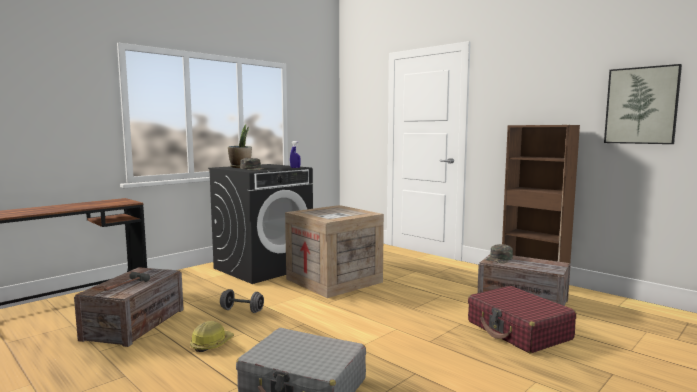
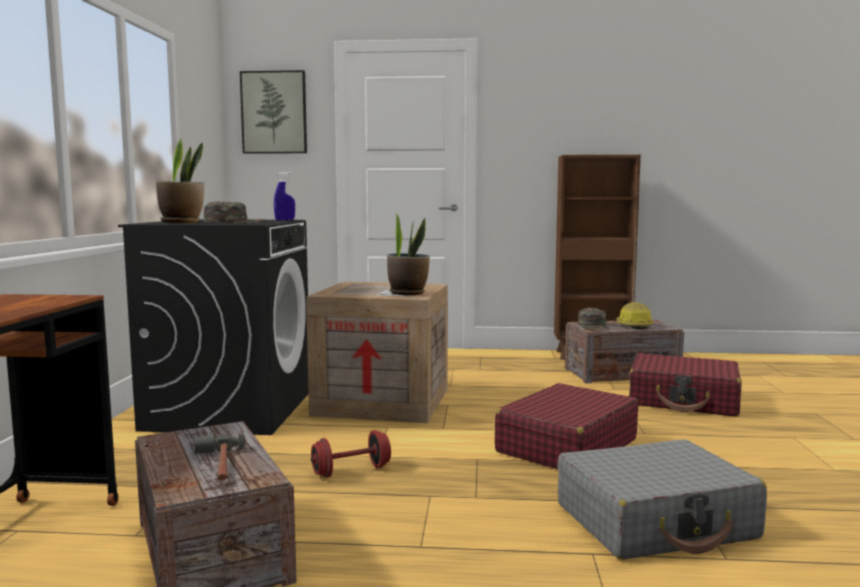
camera: 40 degrees left, 0 degrees up
(211, 344) = (423, 525): hard hat -> hard hat (633, 326)
(242, 310) = (351, 471): grey dumbbell -> red dumbbell
(335, 217) = (408, 293): none -> potted plant
(363, 333) = (566, 446): none -> red suitcase
(641, 105) = (694, 135): picture -> picture (274, 112)

